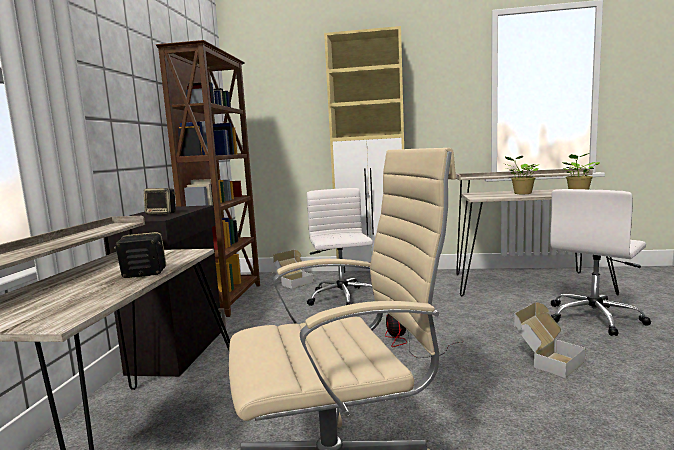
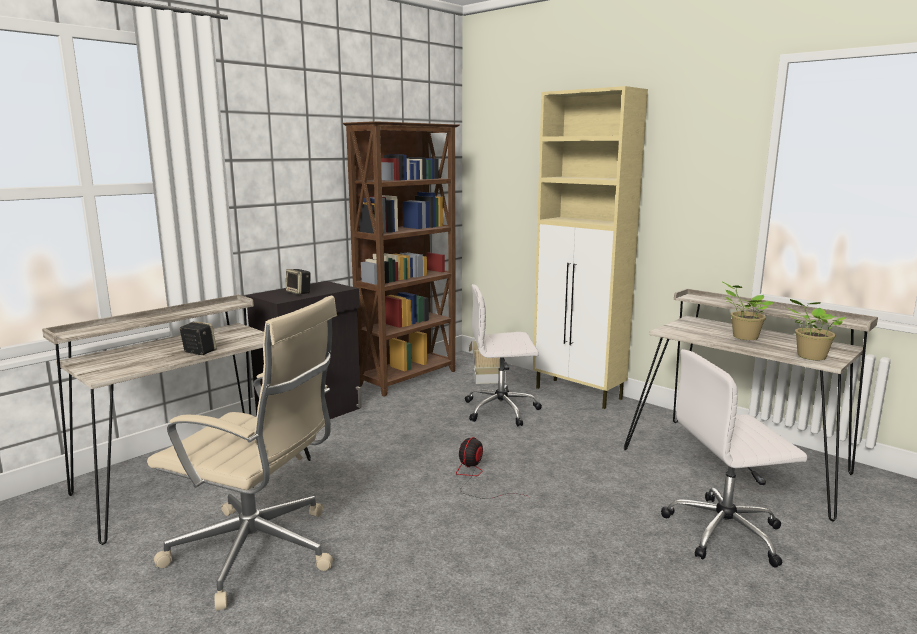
camera: 35 degrees right, 5 degrees up
(342, 298) = (502, 410): white office chair -> white office chair turned 120 degrees counterclockwise
(547, 360) = (568, 546): cardboard box -> none

